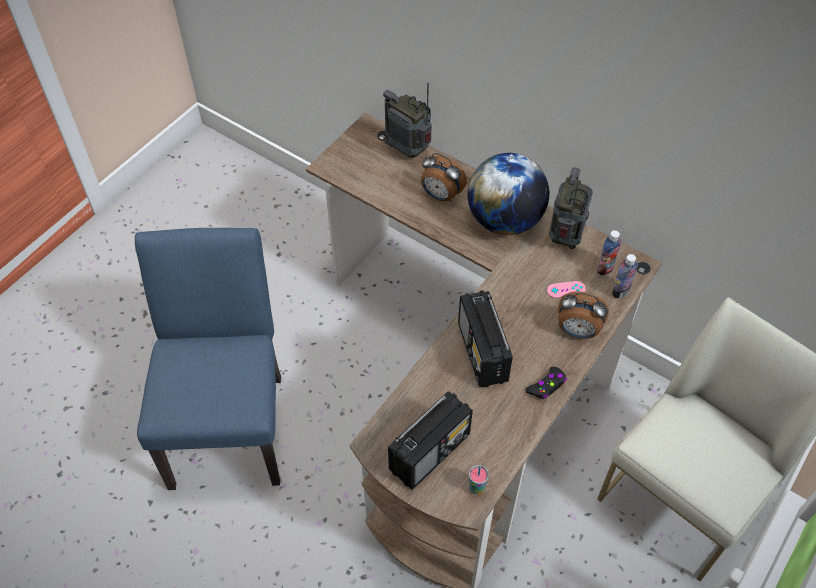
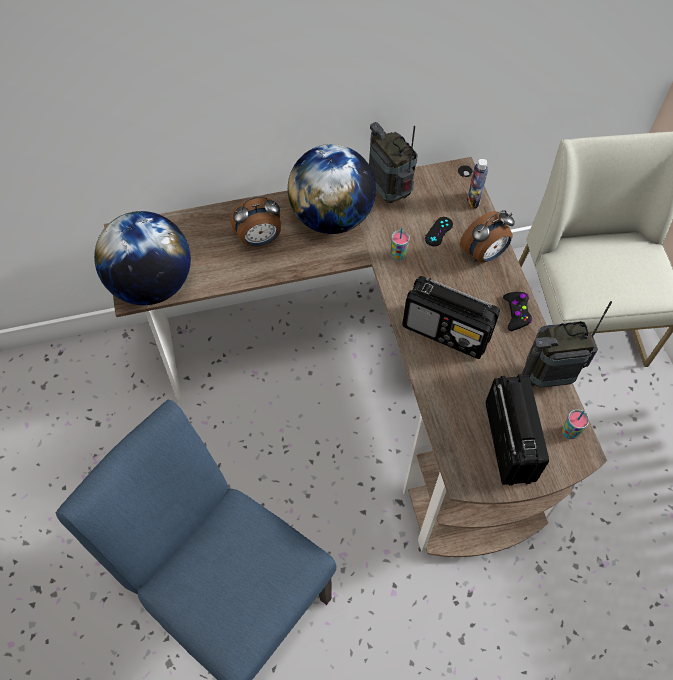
camera: 50 degrees left, 5 degrees up
(345, 169) = (152, 285): none -> globe
(409, 150) = (186, 225): radio -> radio (547, 376)
(516, 280) = (398, 255): none -> cup
(566, 289) = (438, 231): pink game controller -> black game controller
(605, 268) = (443, 193): bottle -> none

